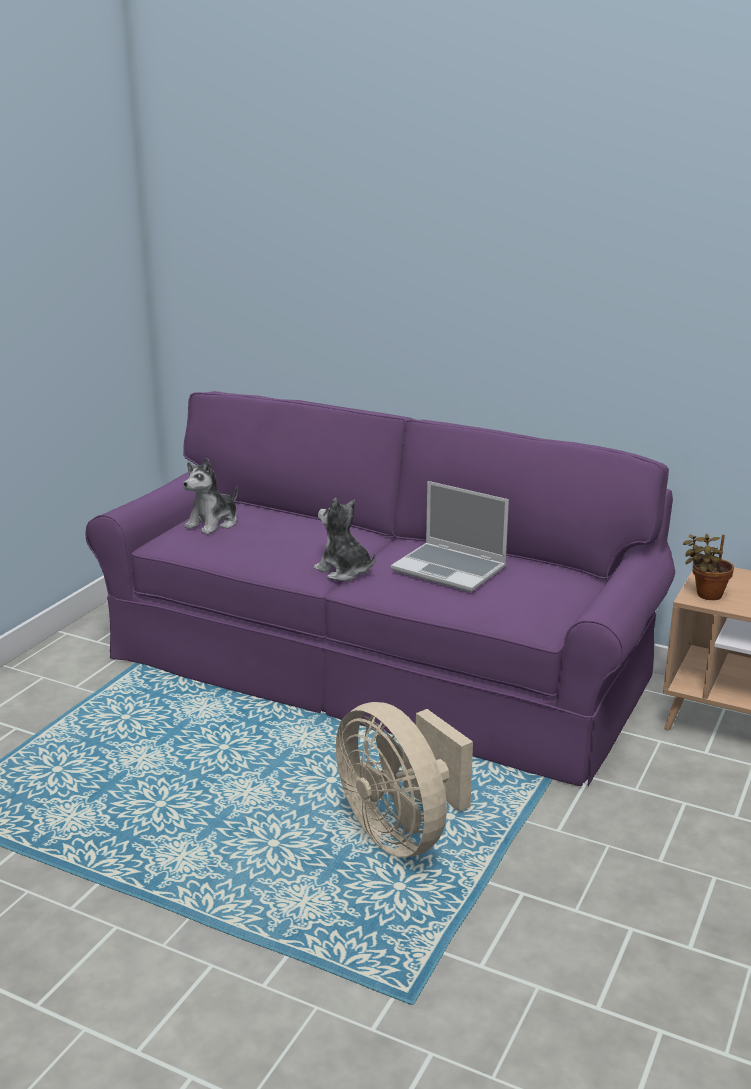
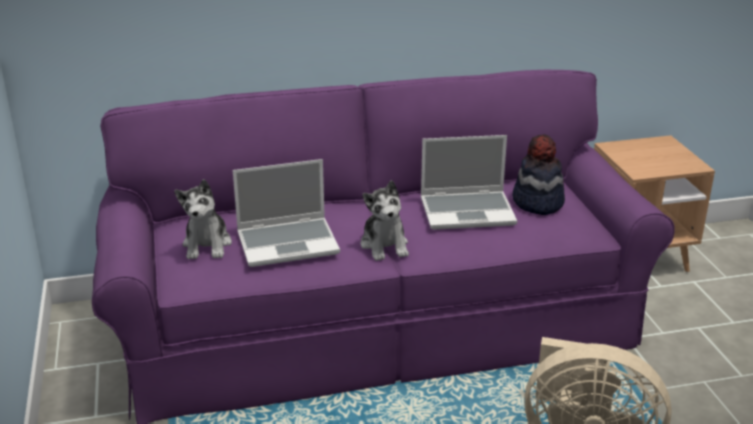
camera: 40 degrees left, 5 degrees up
(268, 541) = (289, 243): none -> laptop
(344, 571) = (385, 245): plush toy -> plush toy turned 105 degrees counterclockwise
(528, 584) = (537, 202): none -> hat
(706, 595) = (641, 167): potted plant -> none

